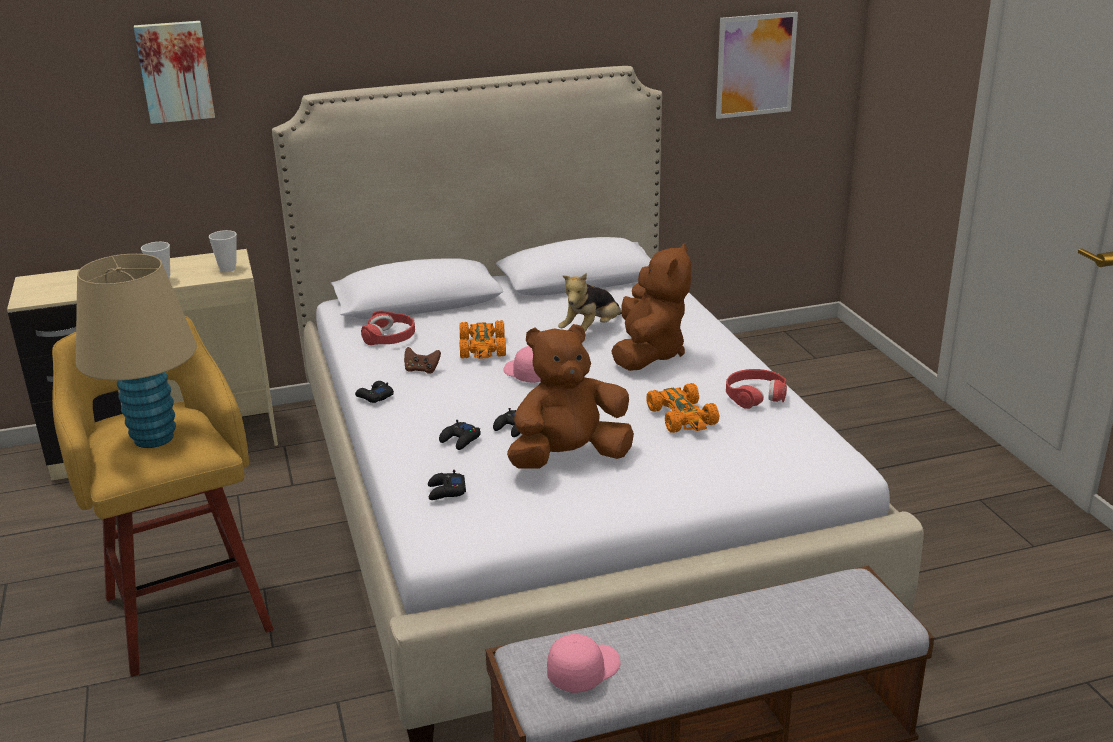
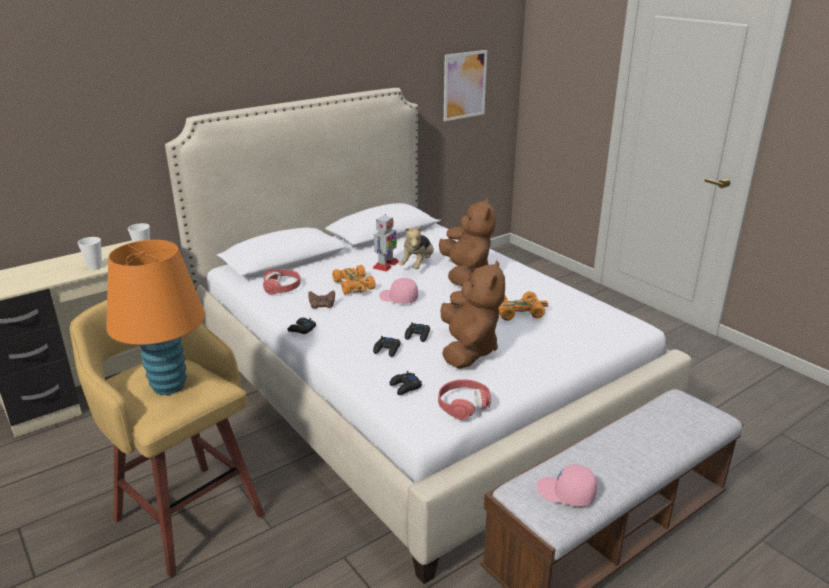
camera: 20 degrees left, 0 degrees up
(153, 438) = (168, 386): beige table lamp -> orange table lamp
(175, 71) = (85, 104): picture -> none
(547, 325) = (385, 265): none -> toy robot
(569, 458) = (468, 350): brown plush toy -> brown plush toy turned 135 degrees clockwise
(583, 671) = (565, 493): pink cap -> pink cap turned 90 degrees counterclockwise
(683, 417) = (519, 311): orange toy car -> orange toy car turned 60 degrees counterclockwise
(755, 396) = (551, 291): red headphones -> red headphones (463, 404)

